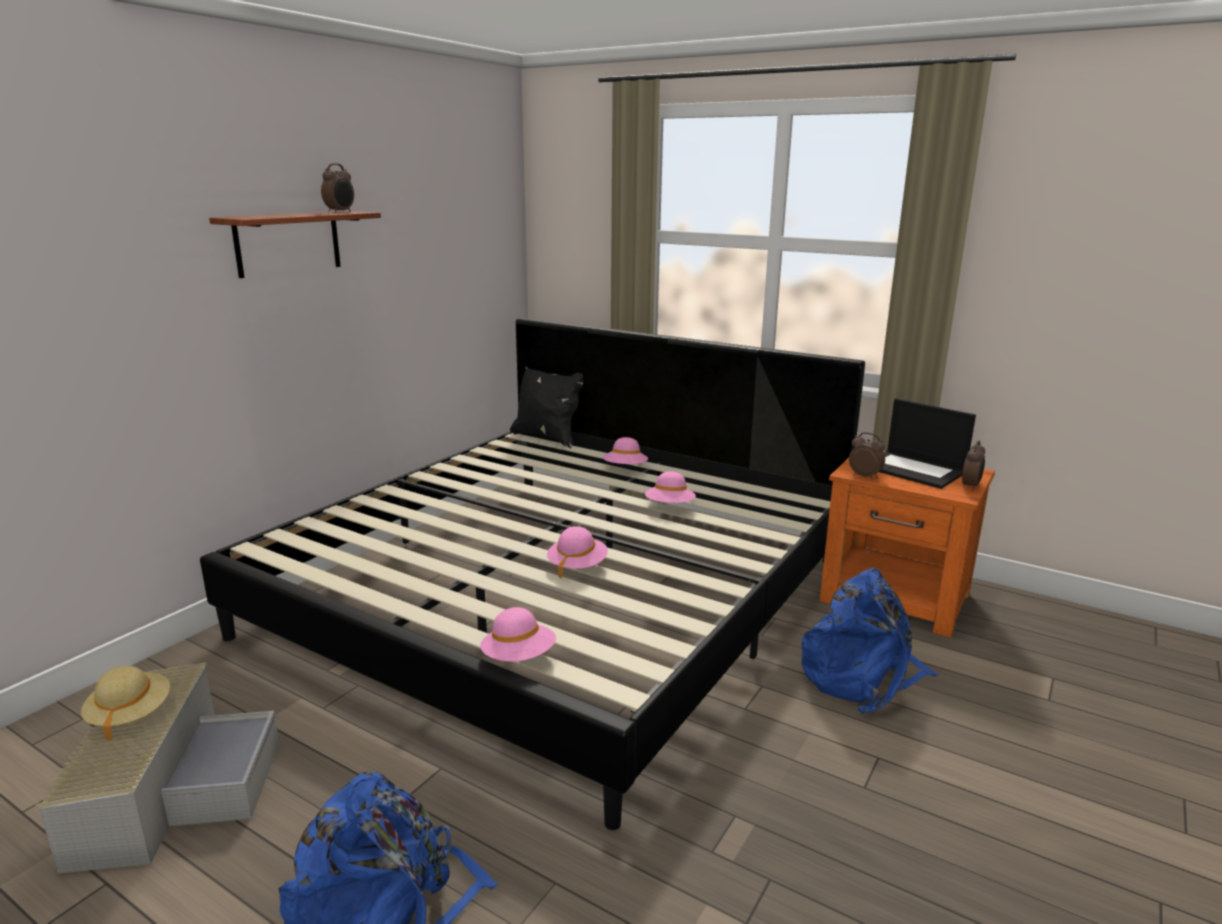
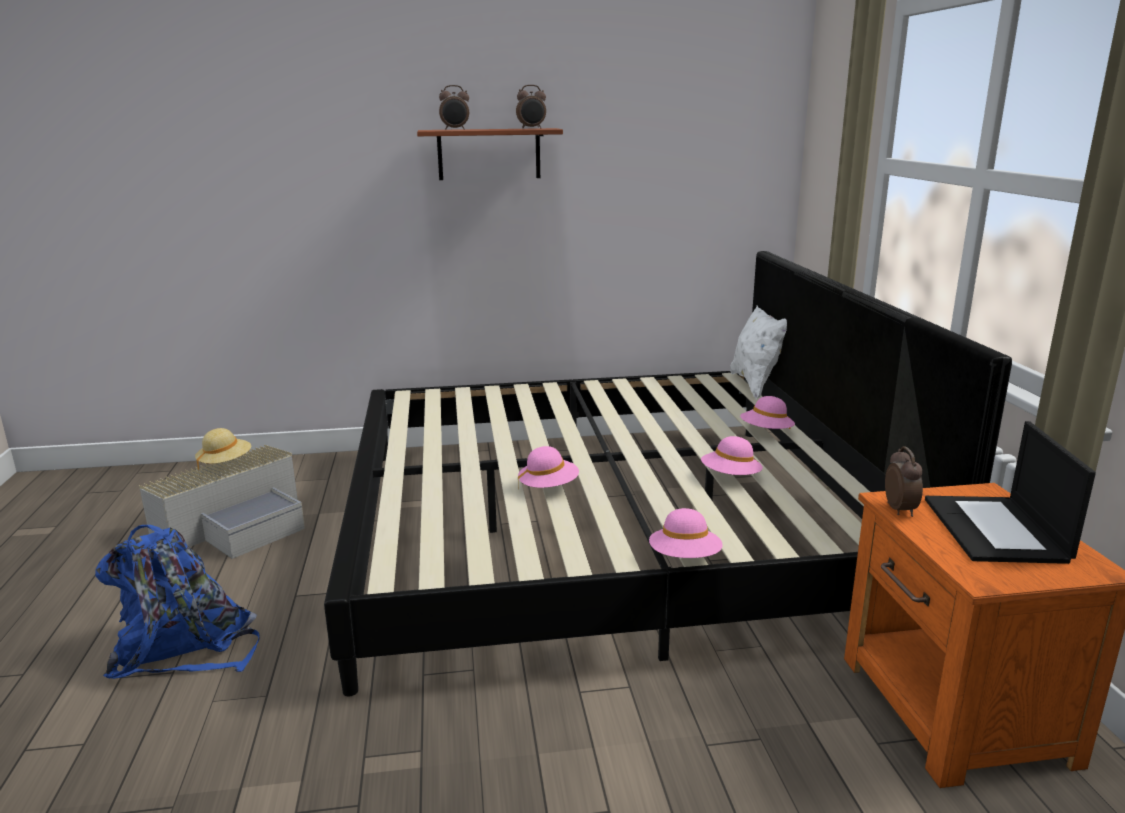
camera: 50 degrees right, 0 degrees up
(519, 657) = (381, 524): pink hat -> pink hat (685, 558)
(547, 437) = (756, 385): black pillow -> white pillow
(862, 676) = (741, 745): blue backpack -> none
(971, 486) = (1030, 578): alarm clock -> alarm clock (455, 129)

